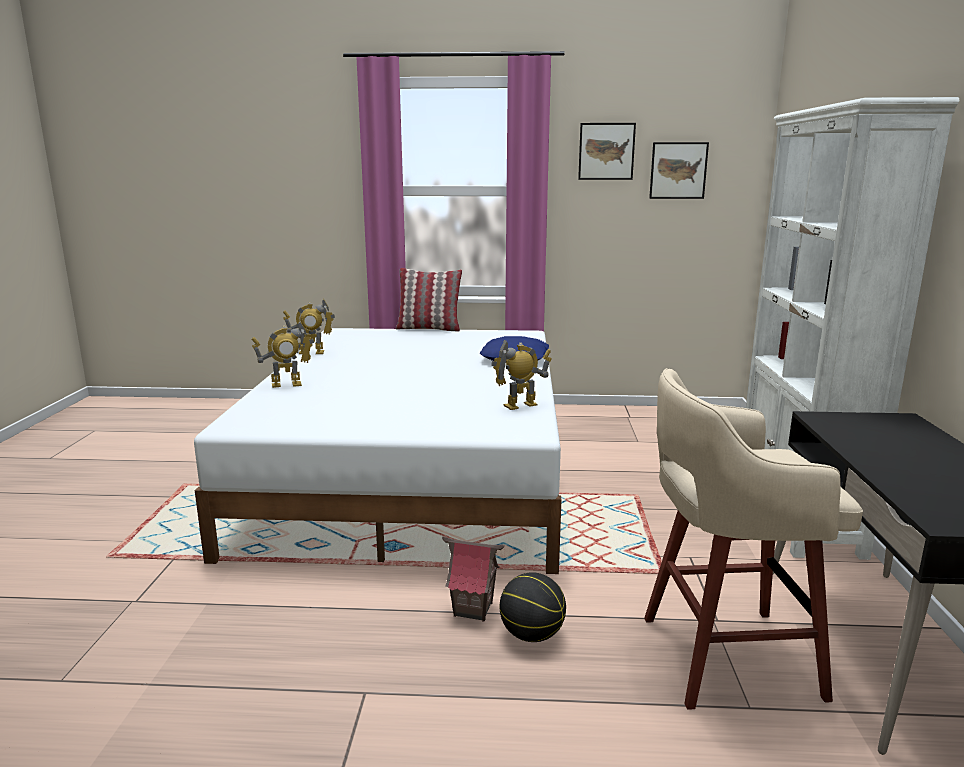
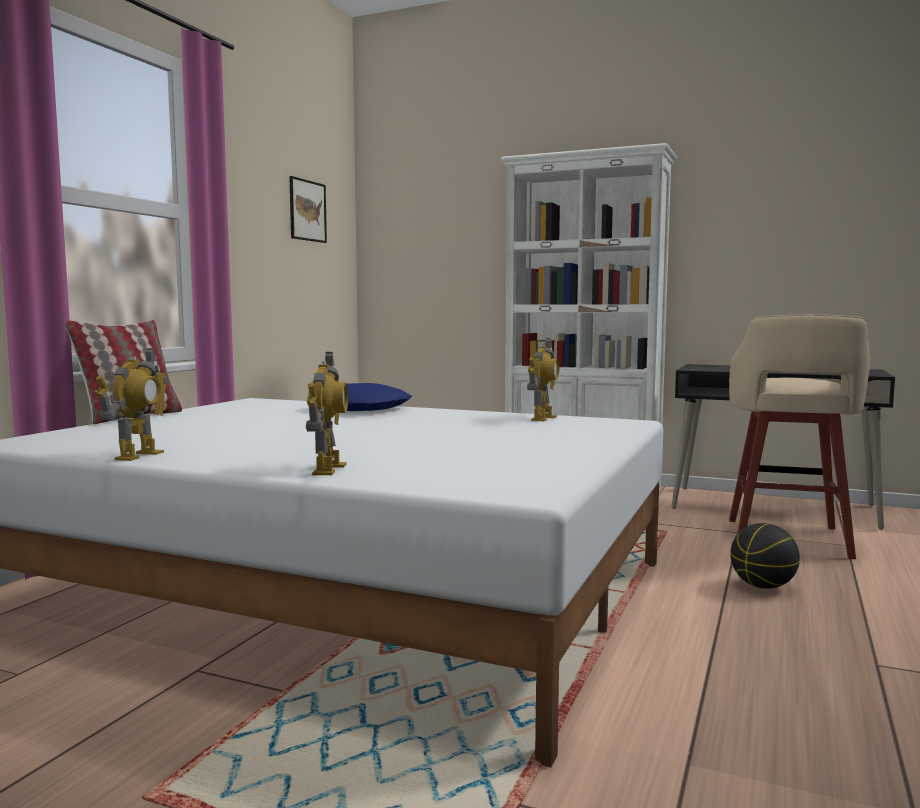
camera: 70 degrees left, 10 degrees down
(473, 610) = (718, 602): toy house -> none
(520, 405) = (543, 418): toy robot -> toy robot turned 150 degrees counterclockwise
(606, 151) = (257, 178): picture -> none

